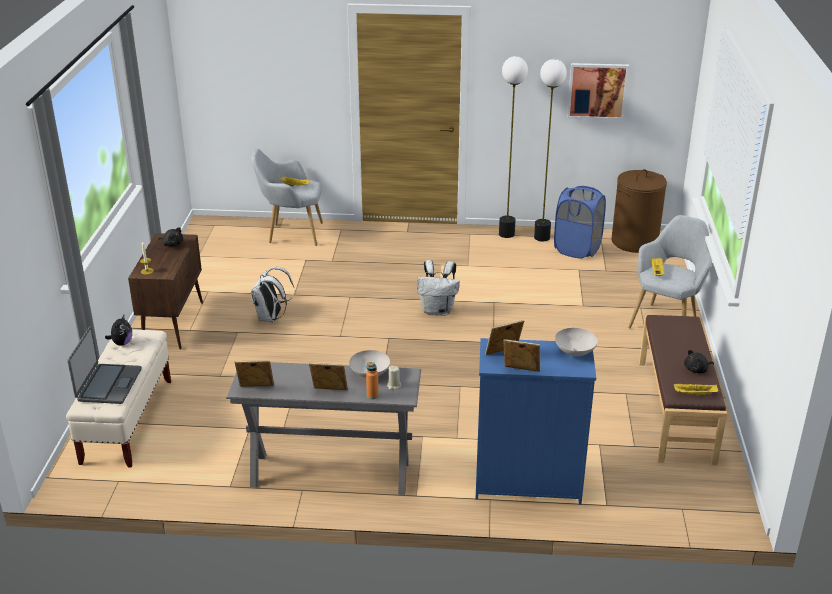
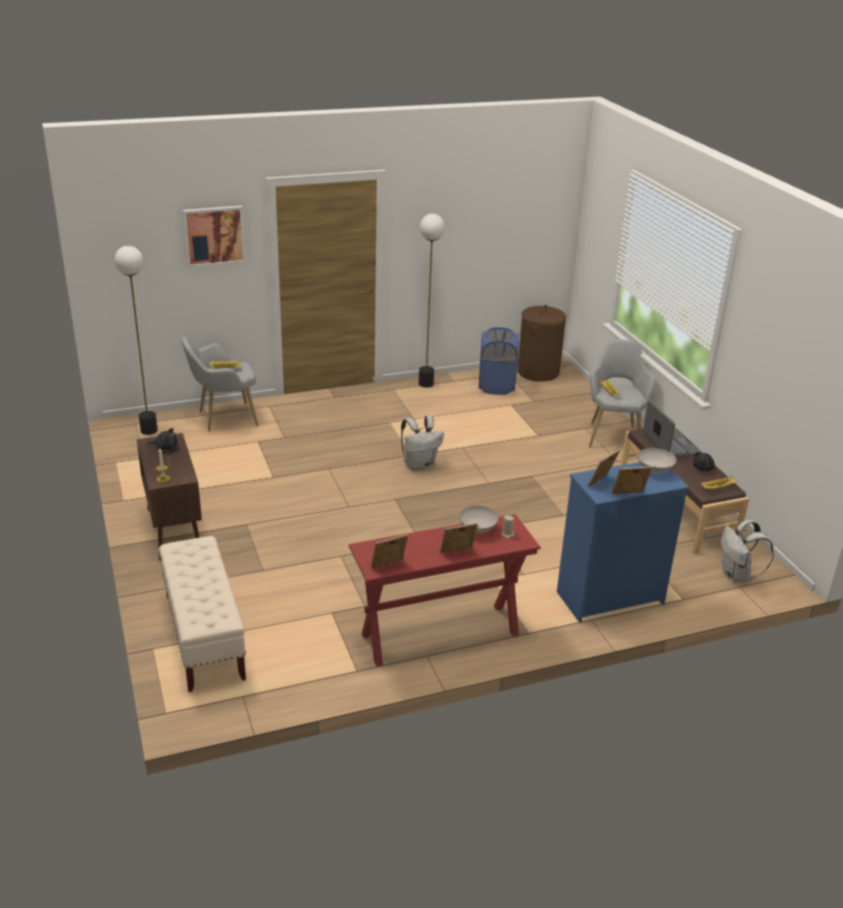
camera: 25 degrees left, 0 degrees up
(108, 385) = (204, 601): laptop -> laptop (670, 445)
(122, 343) = (181, 557): plush toy -> none
(271, 318) = (269, 504): white backpack -> white backpack (737, 576)
(330, 474) = (440, 634): grey console table -> red console table
(372, 396) = (497, 547): orange bottle -> none
(541, 237) = (458, 381): floor lamp -> floor lamp (148, 430)
(597, 91) = (497, 238): picture -> picture (214, 236)

